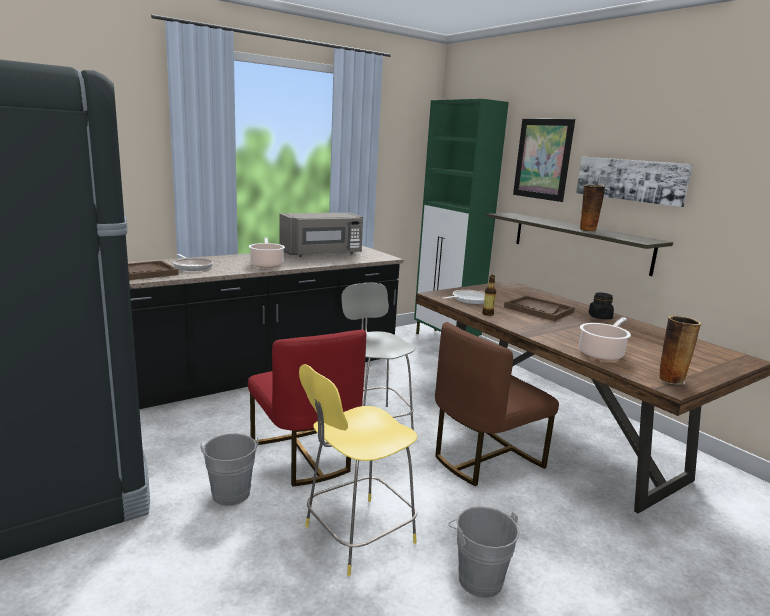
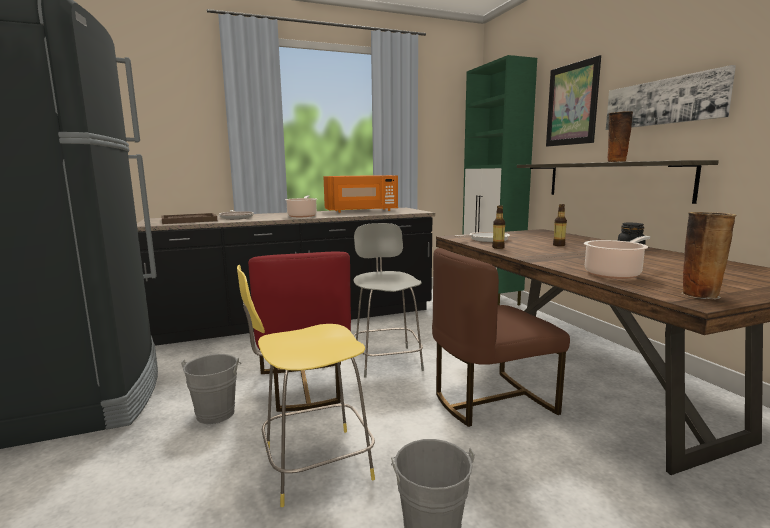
camera: 15 degrees right, 5 degrees down
(322, 253) = (362, 211): grey microwave -> orange microwave
(538, 310) = (558, 245): brown tray -> bottle

